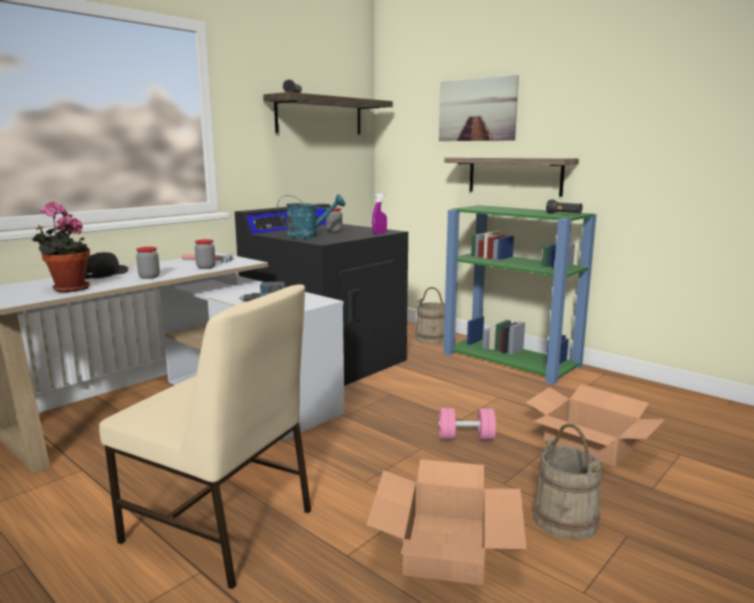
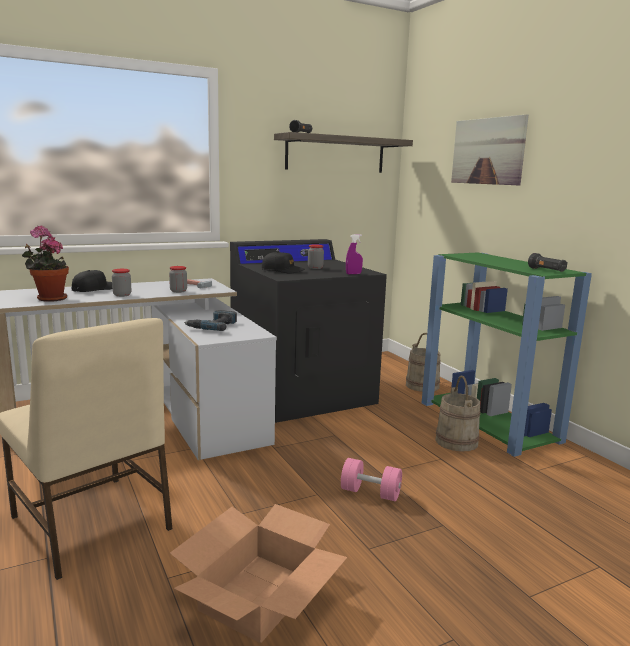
camera: 20 degrees right, 0 degrees up
(308, 236) = (282, 270): turquoise watering can -> black cap
(514, 175) = (517, 223): shelf -> none
(565, 519) = (400, 602): beige bucket -> beige bucket (457, 441)
(589, 444) = (498, 529): cardboard box -> none

